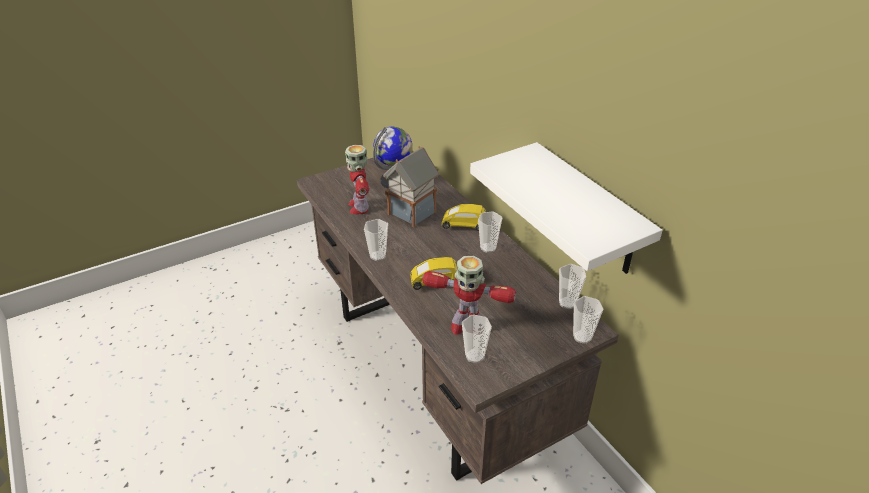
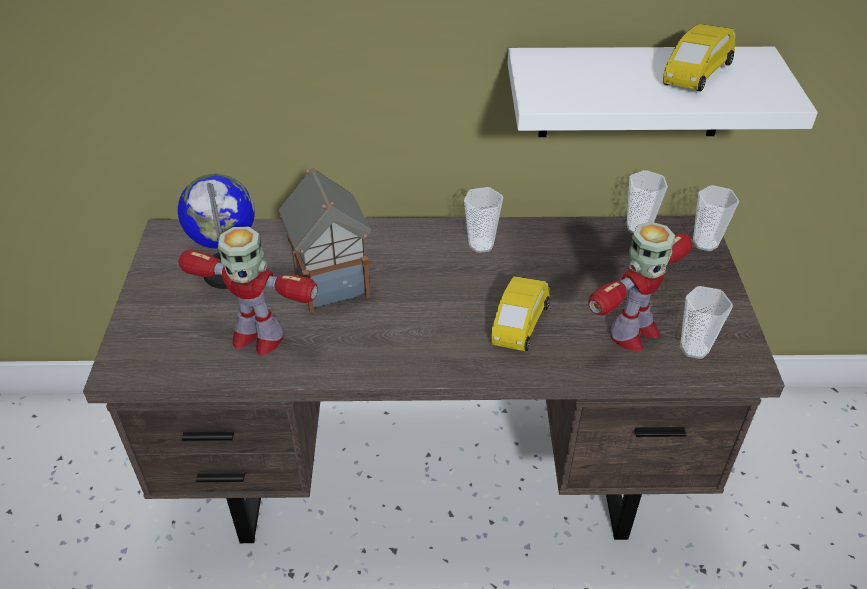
camera: 60 degrees left, 5 degrees up
(378, 256) = (409, 363): cup -> none
(464, 225) = (412, 246): yellow toy car -> yellow toy car (694, 76)

